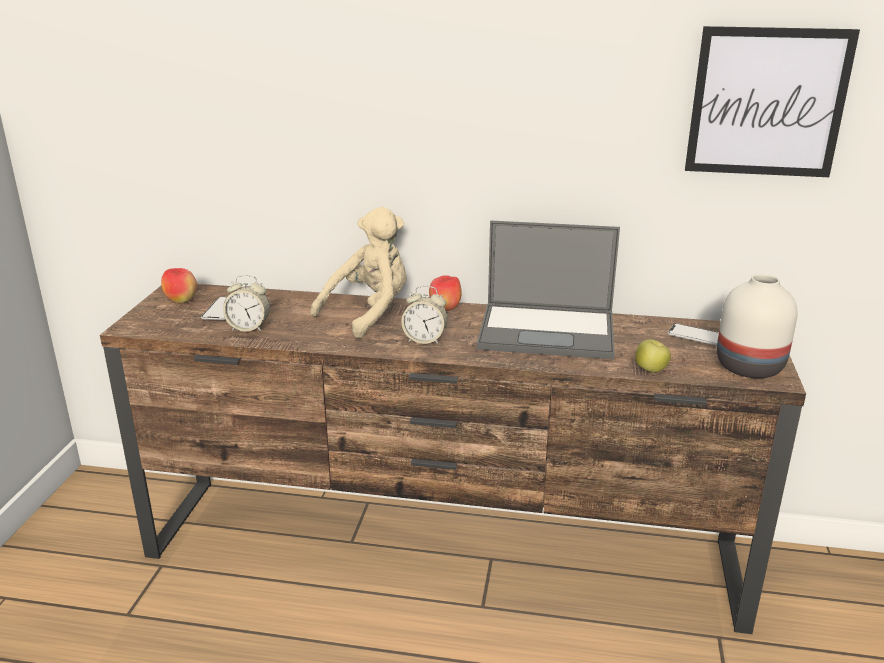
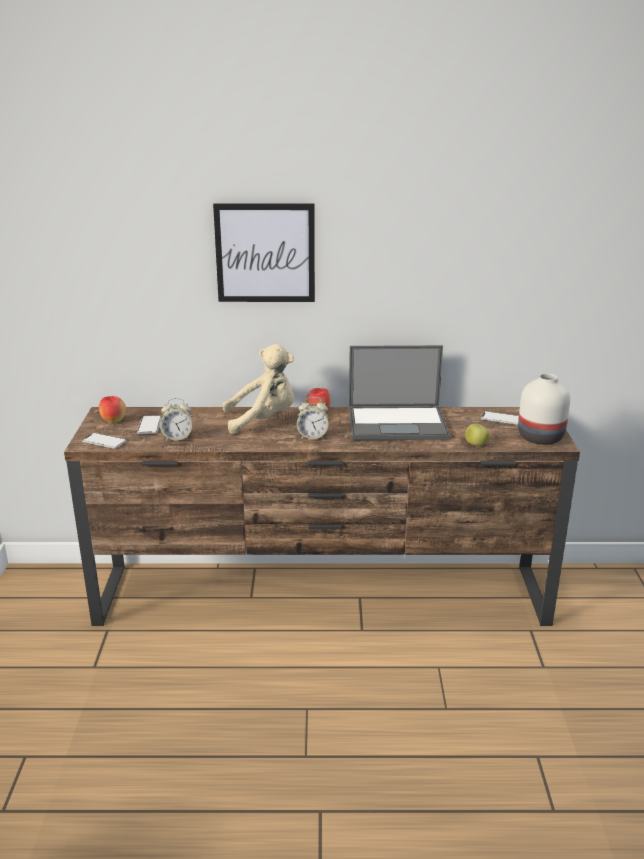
camera: 10 degrees left, 0 degrees up
(155, 326) = (104, 442): none -> phone
(369, 313) = (263, 420): beige plush toy -> beige plush toy turned 45 degrees clockwise
(767, 102) = (538, 255): picture -> picture (265, 253)

